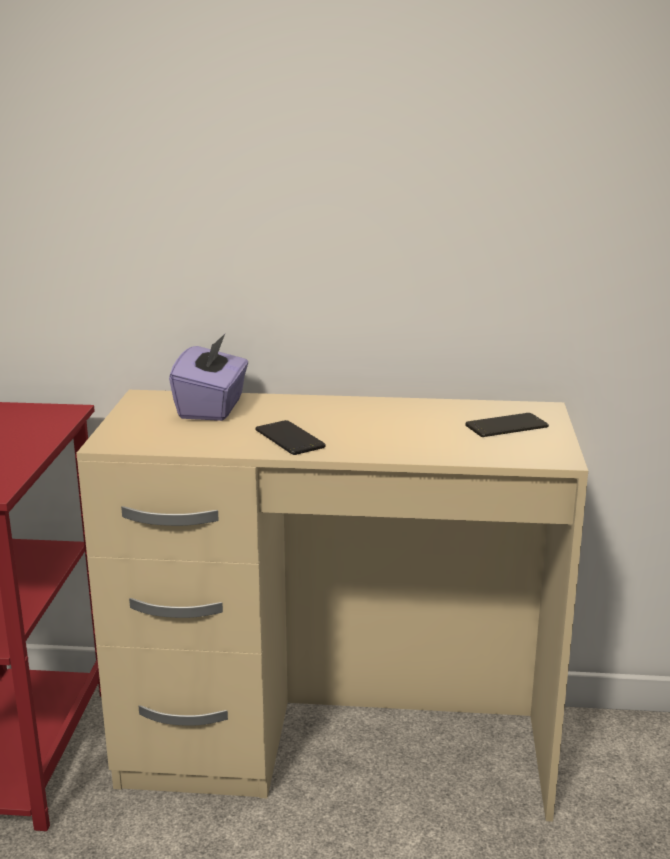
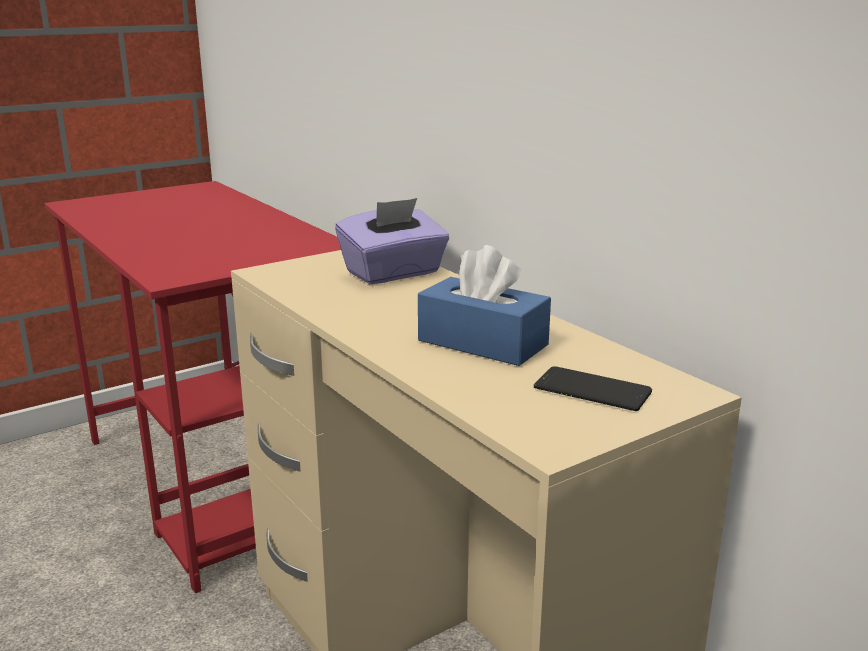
camera: 50 degrees right, 0 degrees up
(289, 439) = (374, 317): phone -> none
(393, 426) = (482, 343): none -> blue tissue box

